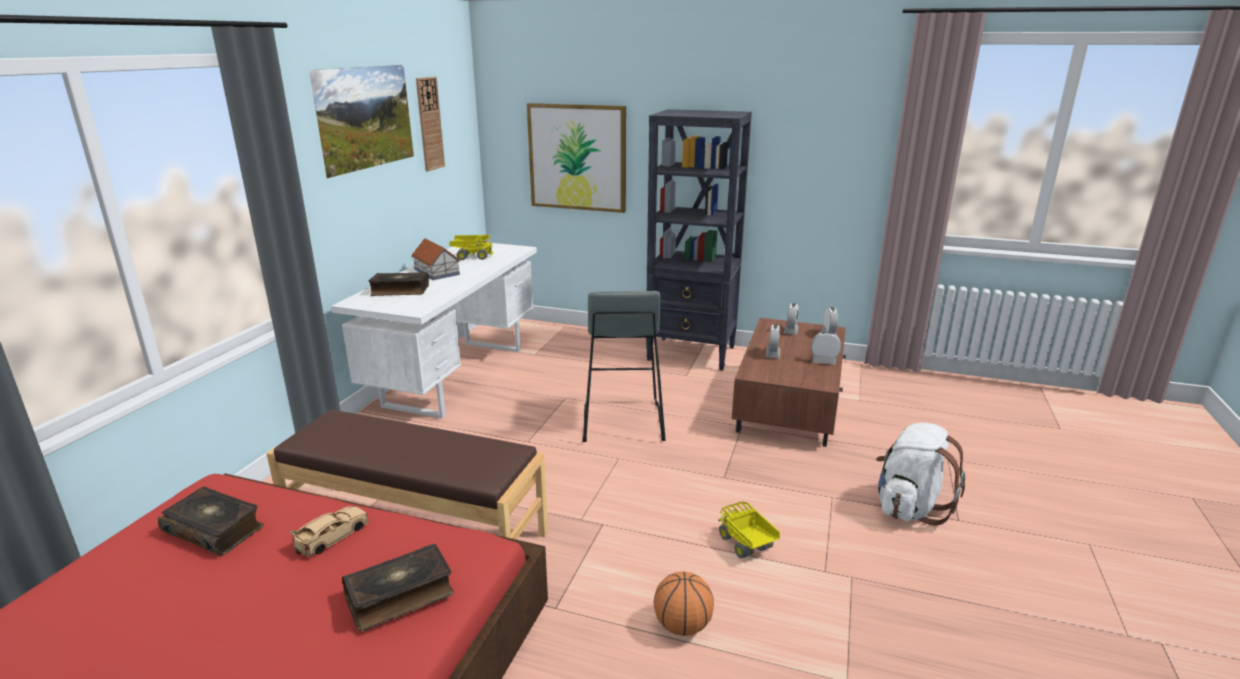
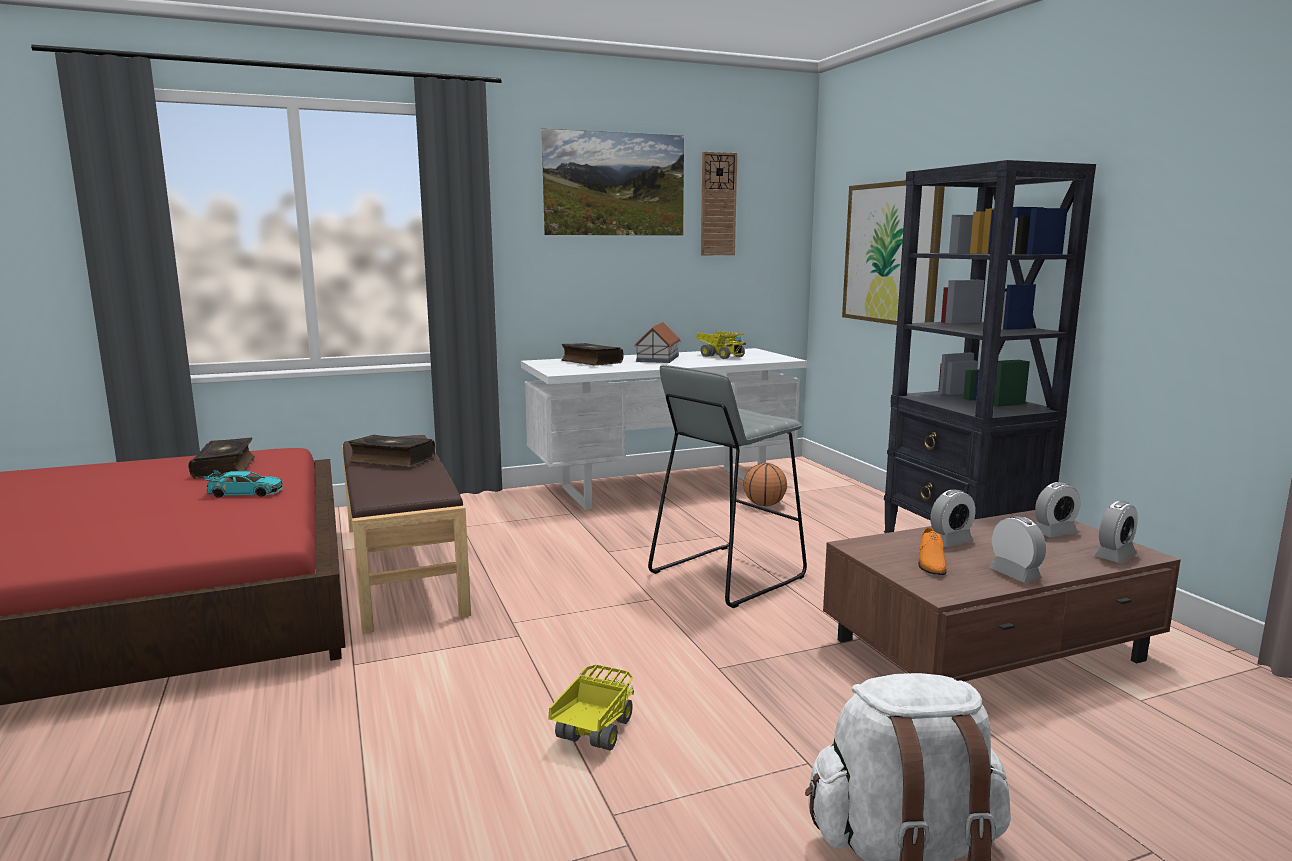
camera: 50 degrees right, 10 degrees down
(332, 536) = (245, 493): beige toy car -> turquoise toy car
(400, 596) = (171, 531): book -> book (391, 461)
(682, 626) = (387, 744): basketball -> basketball (764, 505)
(790, 370) = (930, 562): none -> orange shoe

